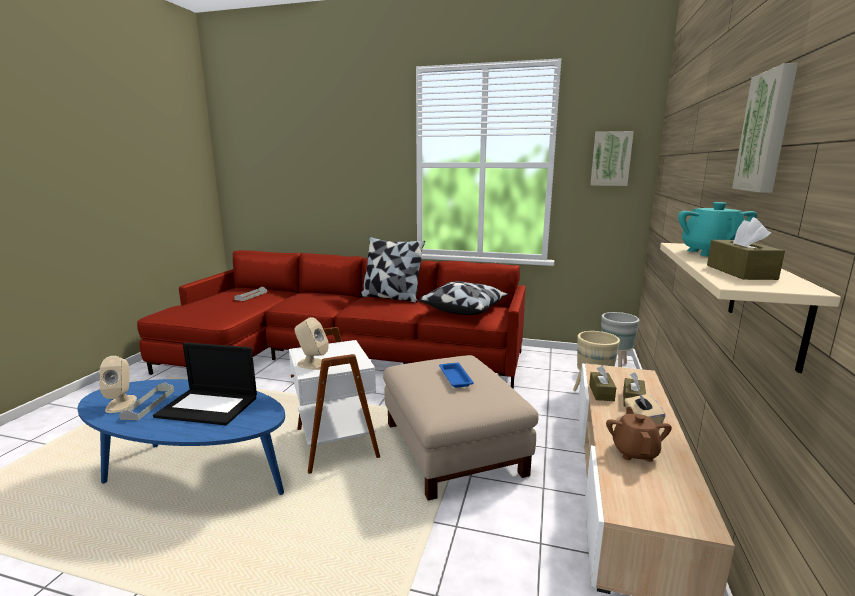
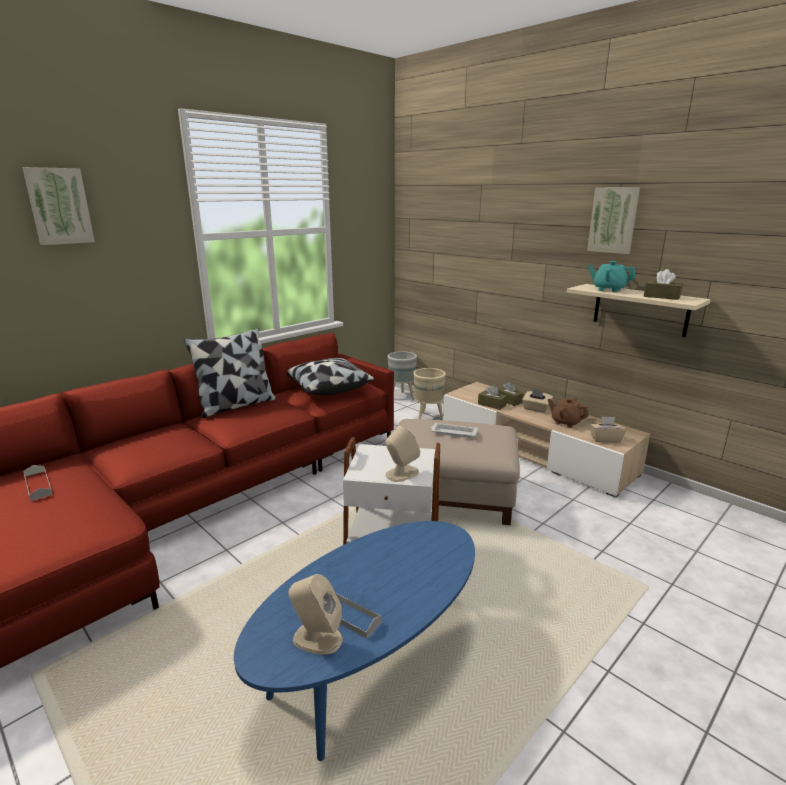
camera: 60 degrees left, 5 degrees up
(209, 406) = (390, 565): laptop -> none
(455, 377) = (453, 433): blue tray -> white tray
(611, 158) = (368, 221): picture -> picture (59, 206)
(630, 495) = (605, 439): none -> beige tissue box

